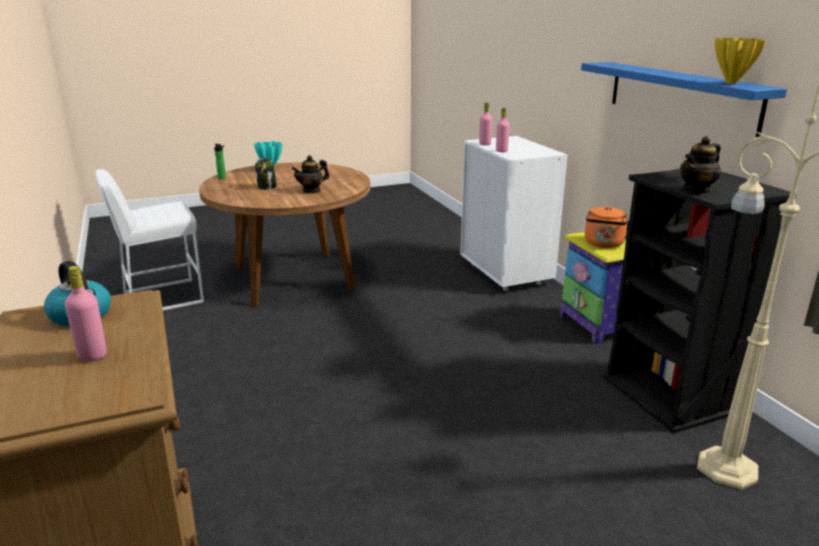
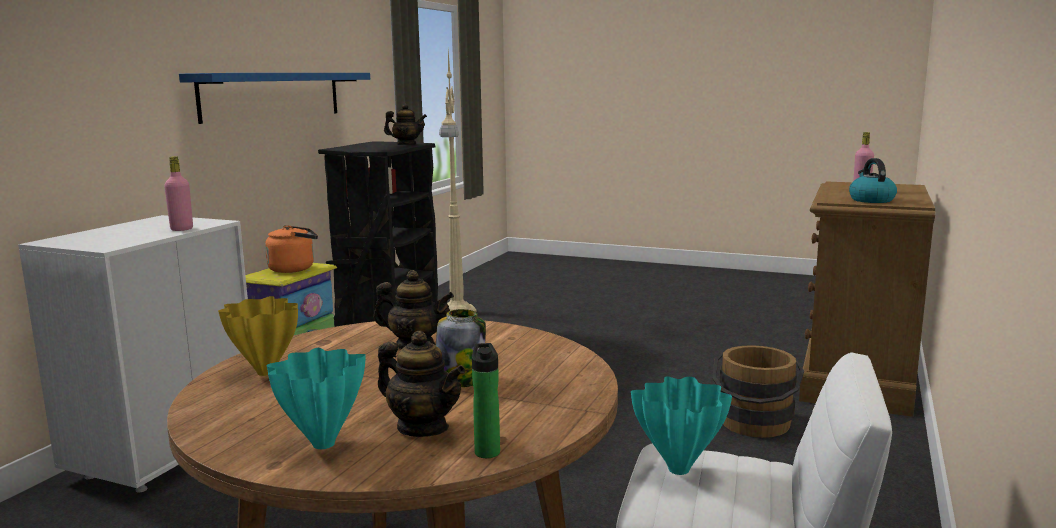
camera: 135 degrees left, 10 degrees down
(171, 208) = (680, 470): none -> turquoise vase
(218, 434) = (754, 426): none -> brown bucket
(251, 177) = (422, 428): none -> teapot
(485, 144) = (133, 240): pink bottle -> none
(731, 83) = (334, 72): yellow vase -> yellow vase (264, 372)

